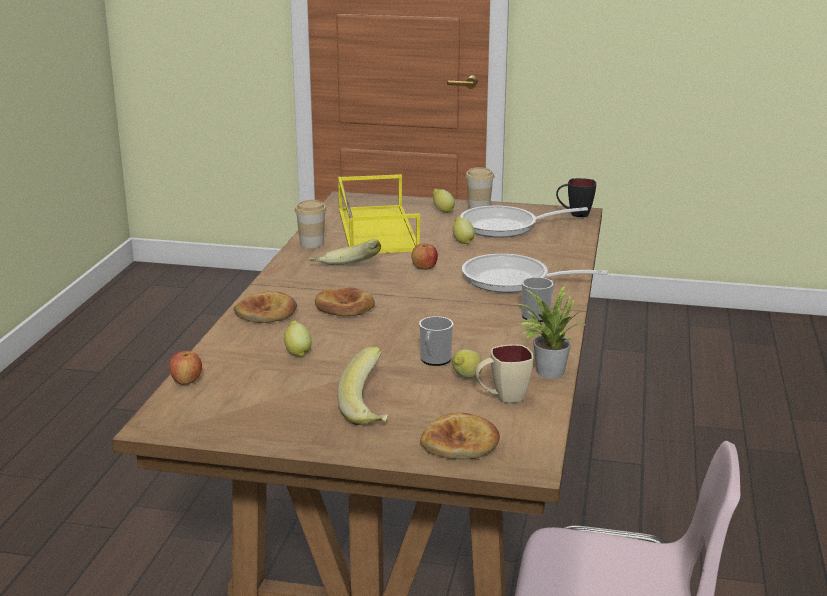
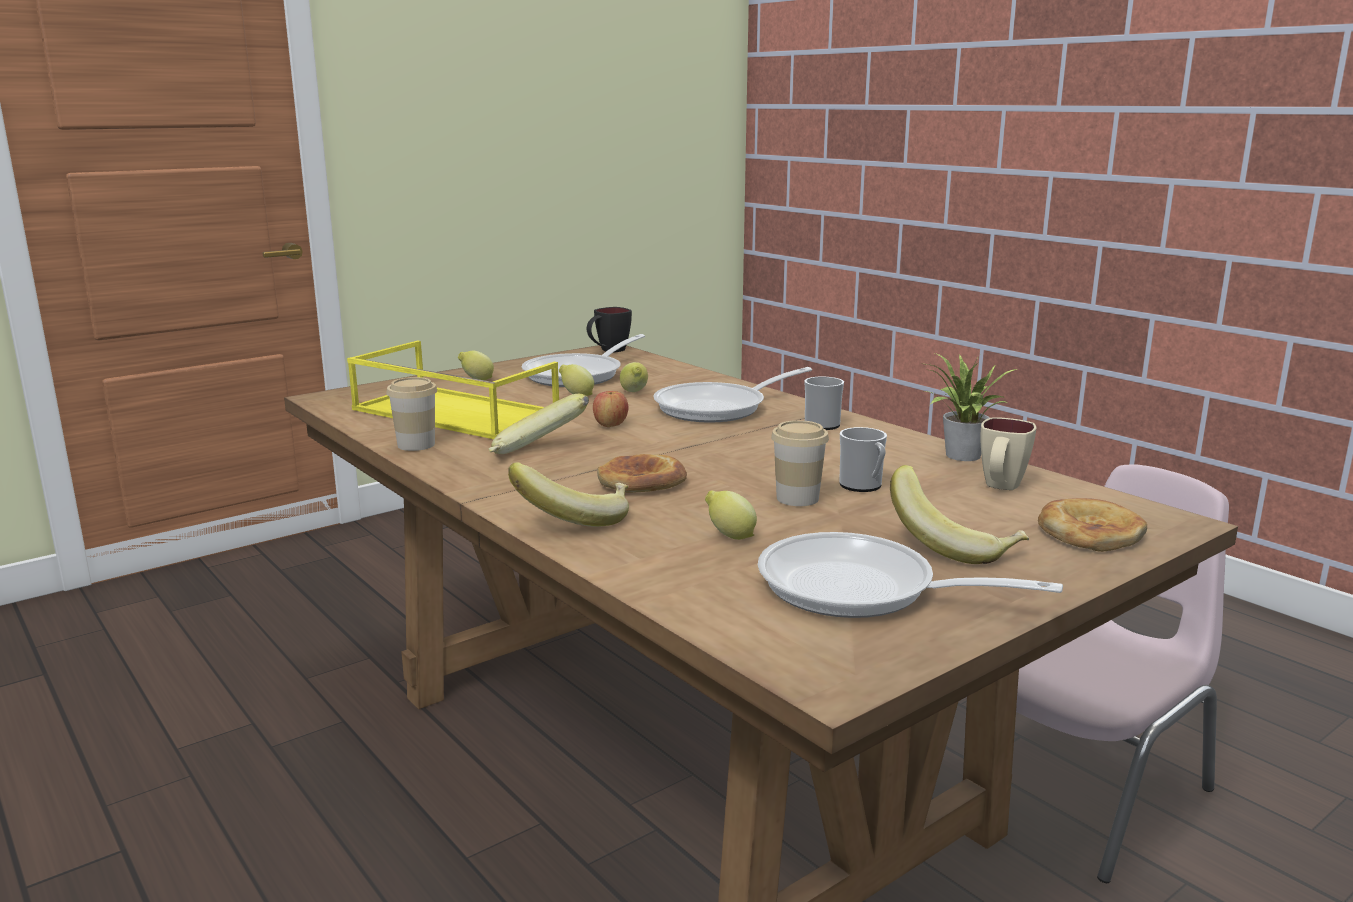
camera: 50 degrees left, 5 degrees down
(186, 381) = (710, 621): apple -> none
(267, 313) = (575, 519): bread -> banana
(271, 403) = (861, 590): none -> frying pan
(466, 378) = (930, 487): lemon -> lemon (634, 392)
(479, 207) = (504, 368): cup -> cup (797, 498)

